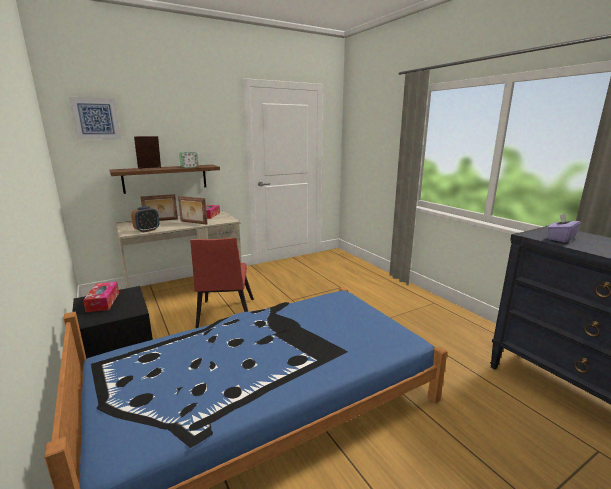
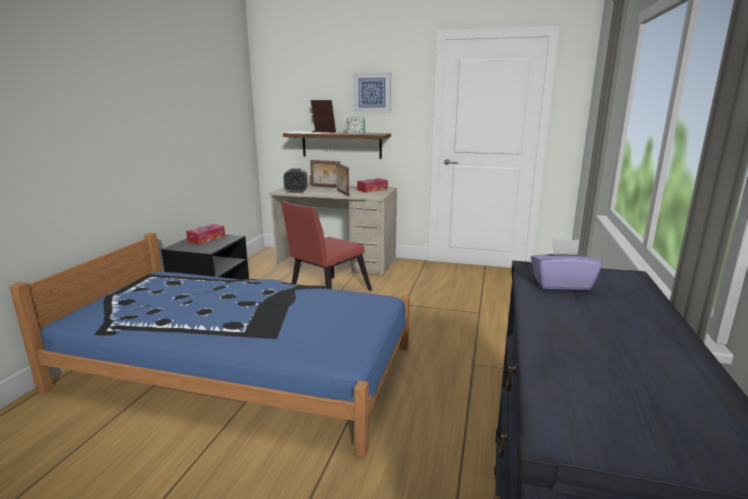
camera: 45 degrees right, 0 degrees up
(96, 118) = (288, 83): picture -> picture (372, 92)

